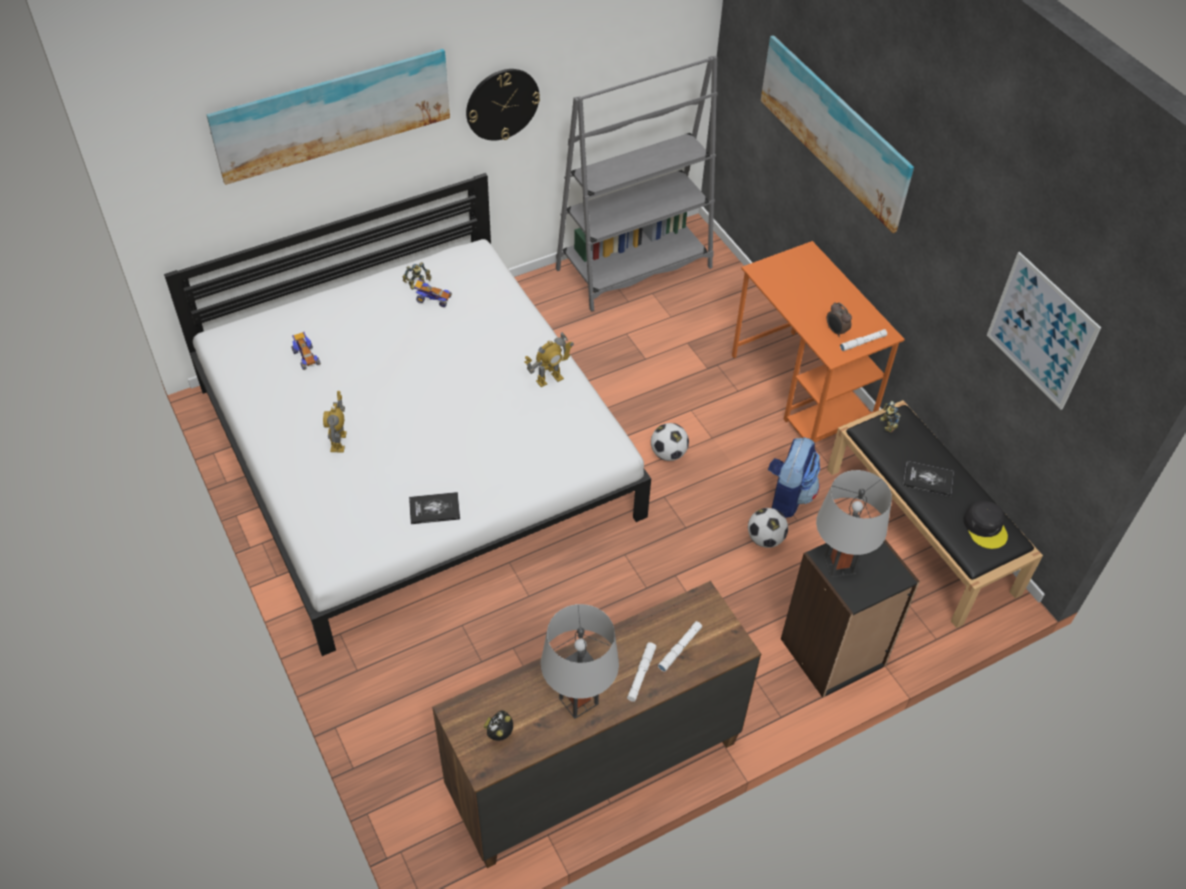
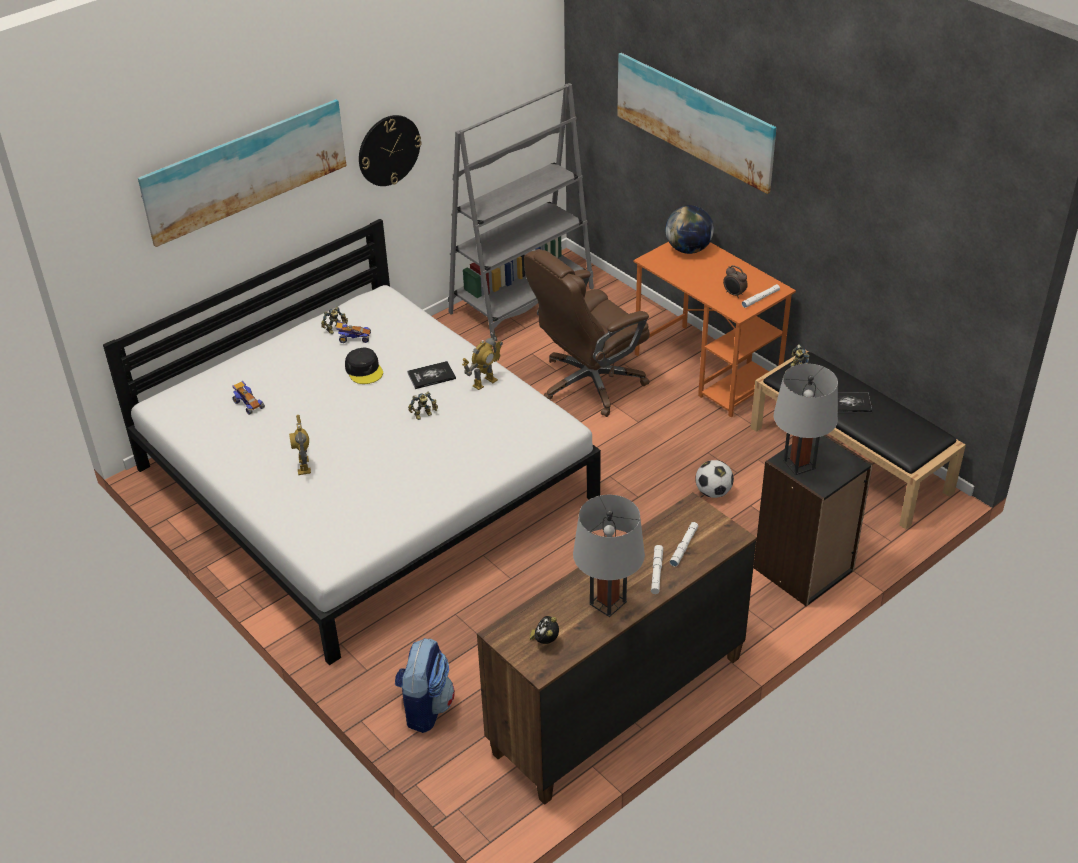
camera: 10 degrees left, 10 degrees down
(434, 509) = (412, 502): book -> book (431, 376)
(476, 406) = (424, 415): none -> toy robot
(668, 453) = (602, 441): football -> none
(674, 381) = (589, 383): none -> brown office chair
(788, 495) = (722, 454): backpack -> backpack (425, 707)
(804, 265) = (688, 249): none -> globe
(985, 527) = (910, 430): black cap -> black cap (364, 370)
(1041, 331) = (920, 234): picture -> none

